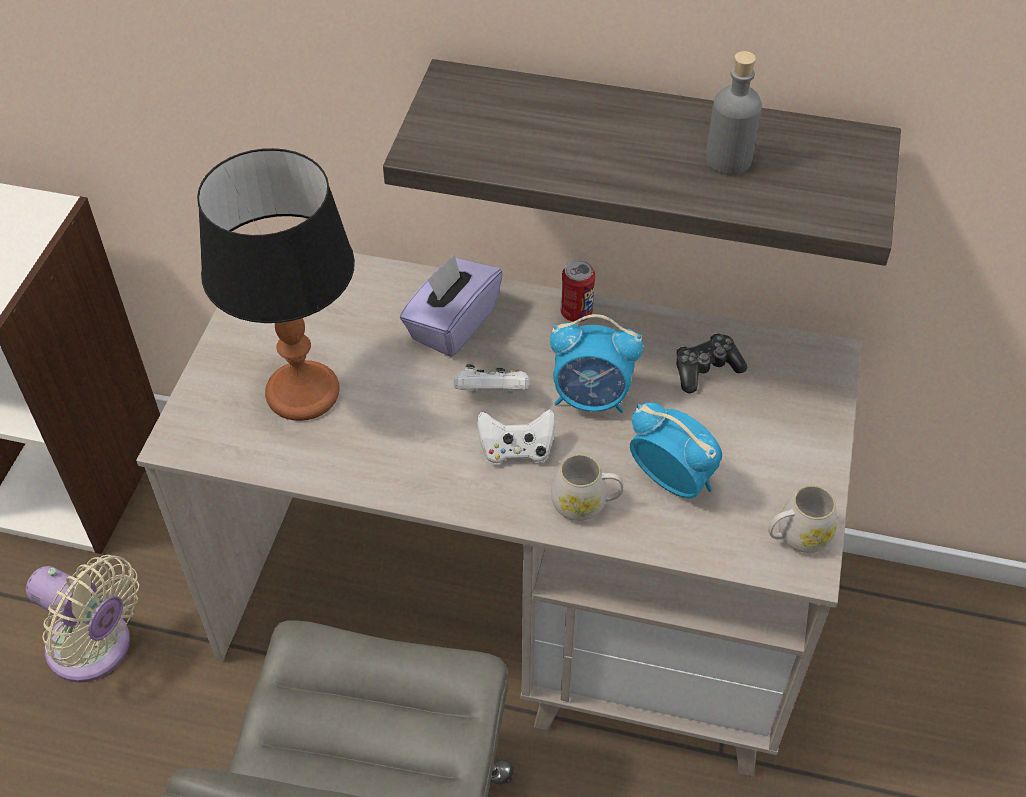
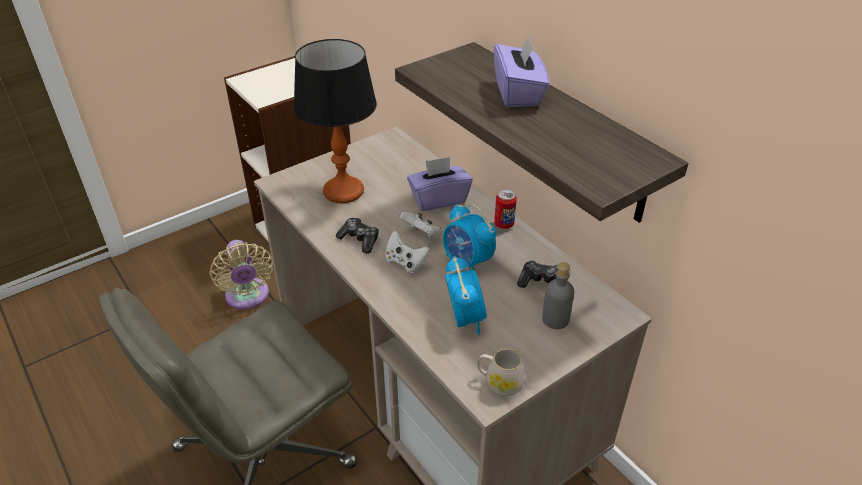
camera: 40 degrees right, 10 degrees down
(416, 456) = (359, 240): none -> game controller
(585, 504) = (410, 303): white mug -> none
(601, 122) = (518, 93): none -> purple tissue box
(728, 160) = (563, 133): grey bottle -> grey bottle (555, 319)

